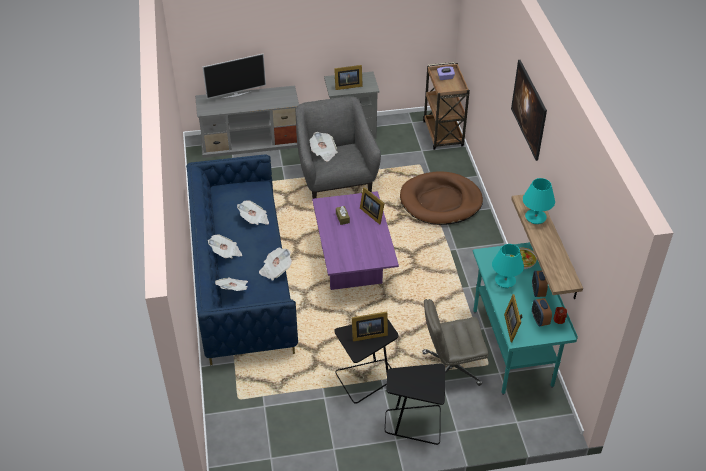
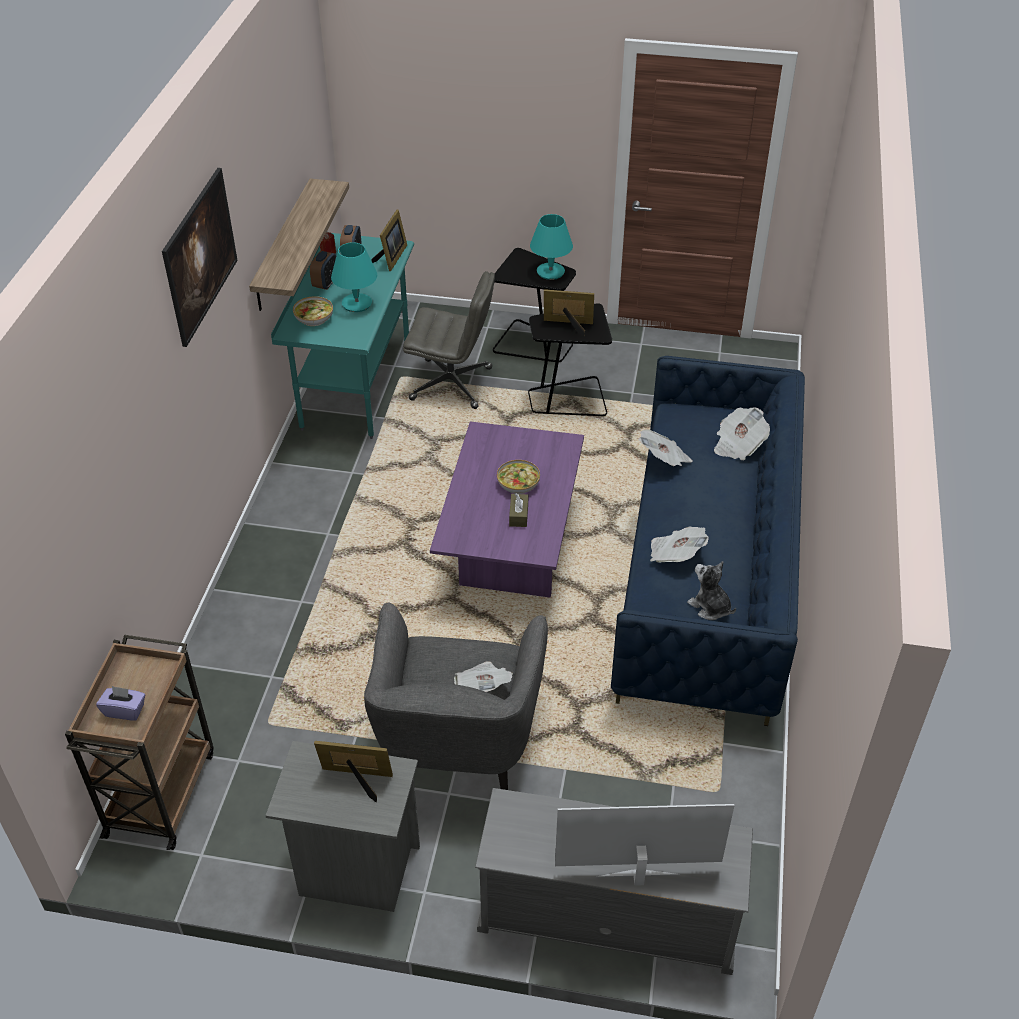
camera: 160 degrees left, 0 degrees up
(226, 253) = (740, 503): newspaper -> none
(231, 197) = (710, 607): none -> plush toy
(351, 234) = (518, 484): none -> bowl
(372, 213) = (463, 510): picture frame -> none
(440, 201) = (288, 627): brown dog bed -> none
(535, 217) = (287, 256): turquoise table lamp -> turquoise table lamp (550, 272)

